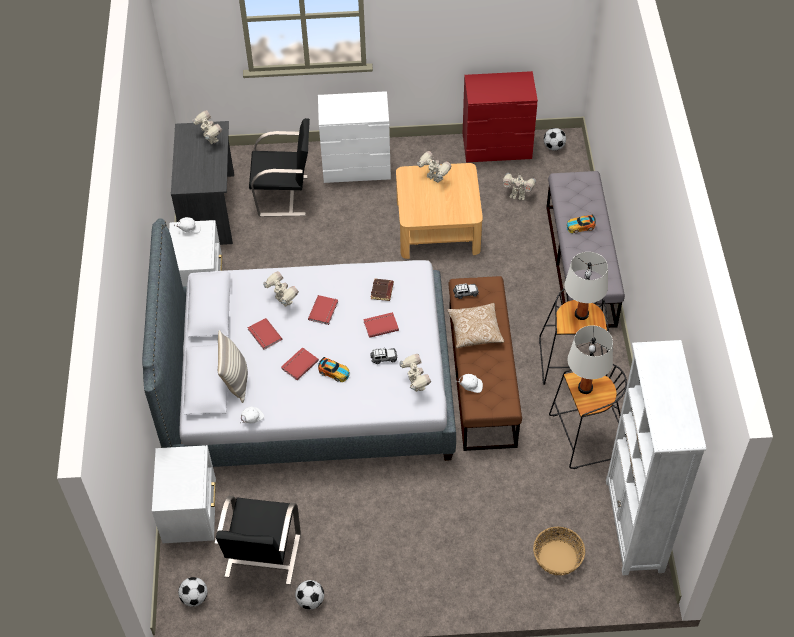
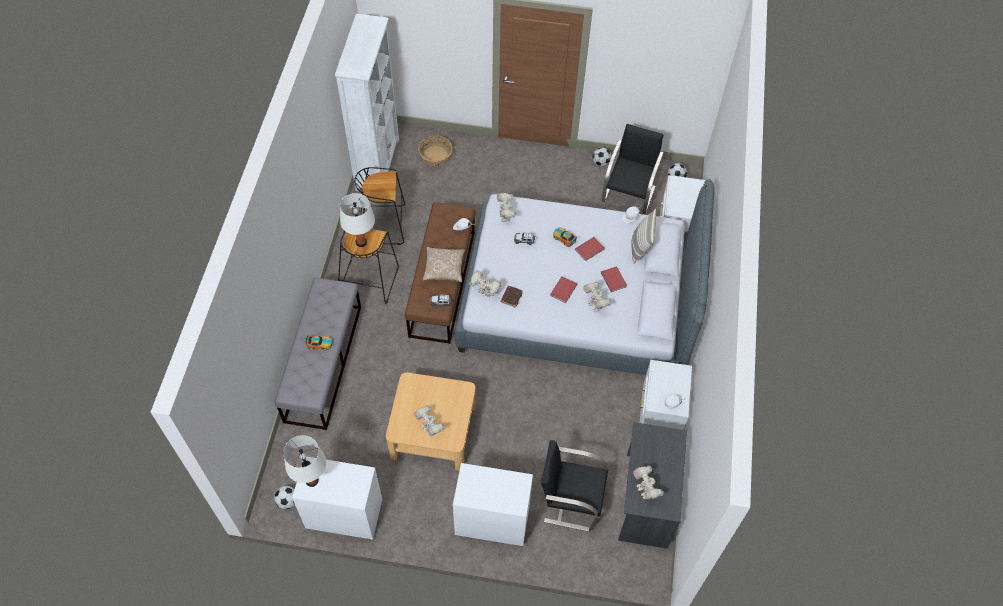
camera: 170 degrees left, 5 degrees up
(380, 325) = (520, 269): red book -> none
(497, 147) = (344, 514): red dresser -> white dresser
(517, 195) = (347, 449): toy robot -> toy robot (485, 293)
(585, 388) = (384, 188): white table lamp -> white table lamp (312, 480)

